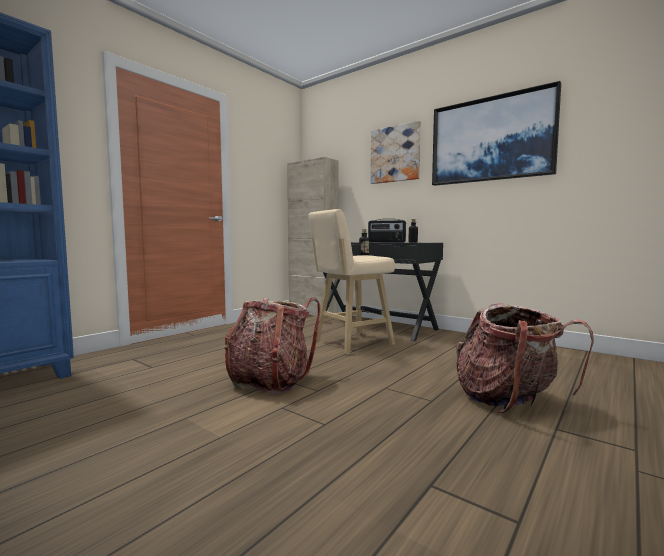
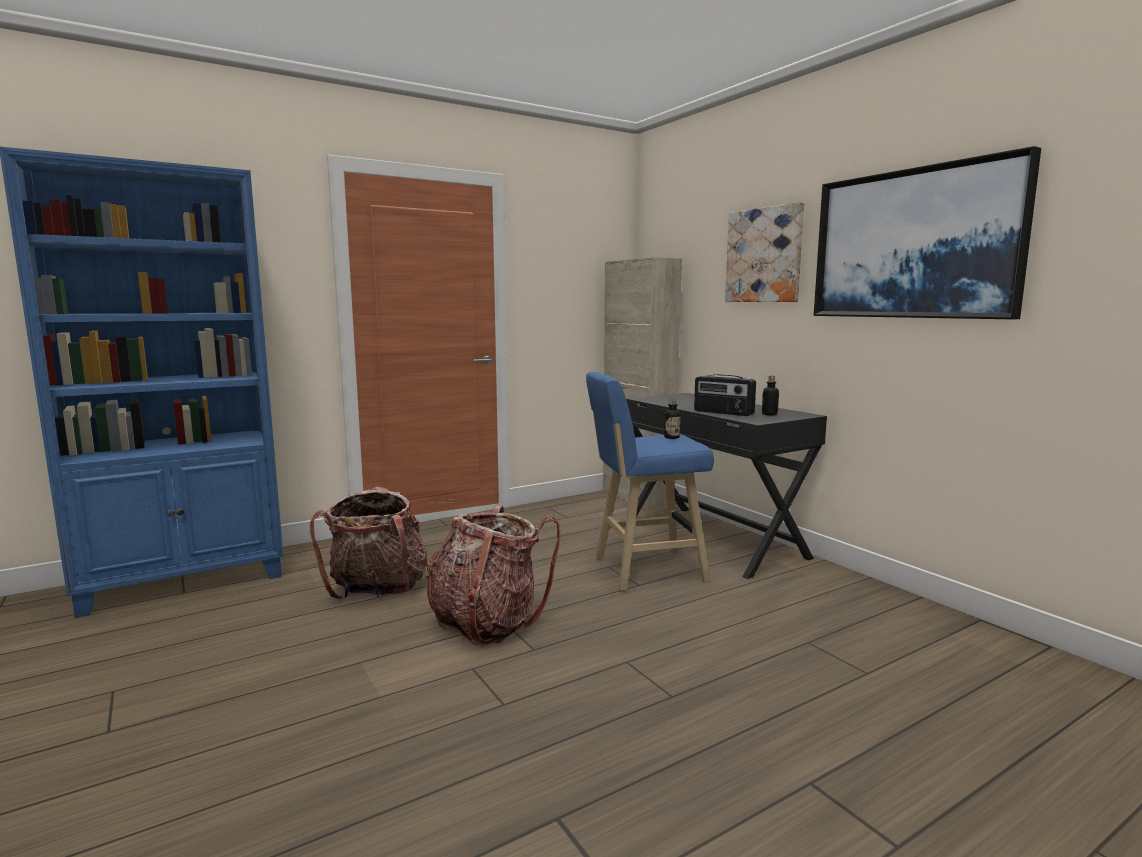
camera: 20 degrees right, 5 degrees up
(350, 343) = (644, 570): beige stool -> blue stool
(509, 401) = (788, 720): backpack -> backpack (378, 590)

